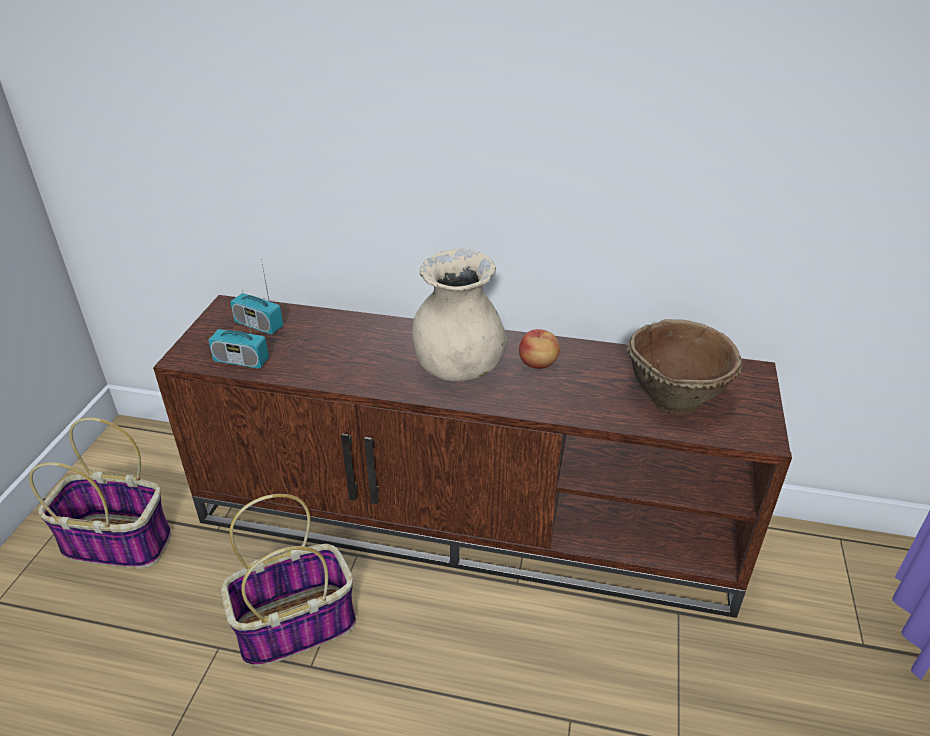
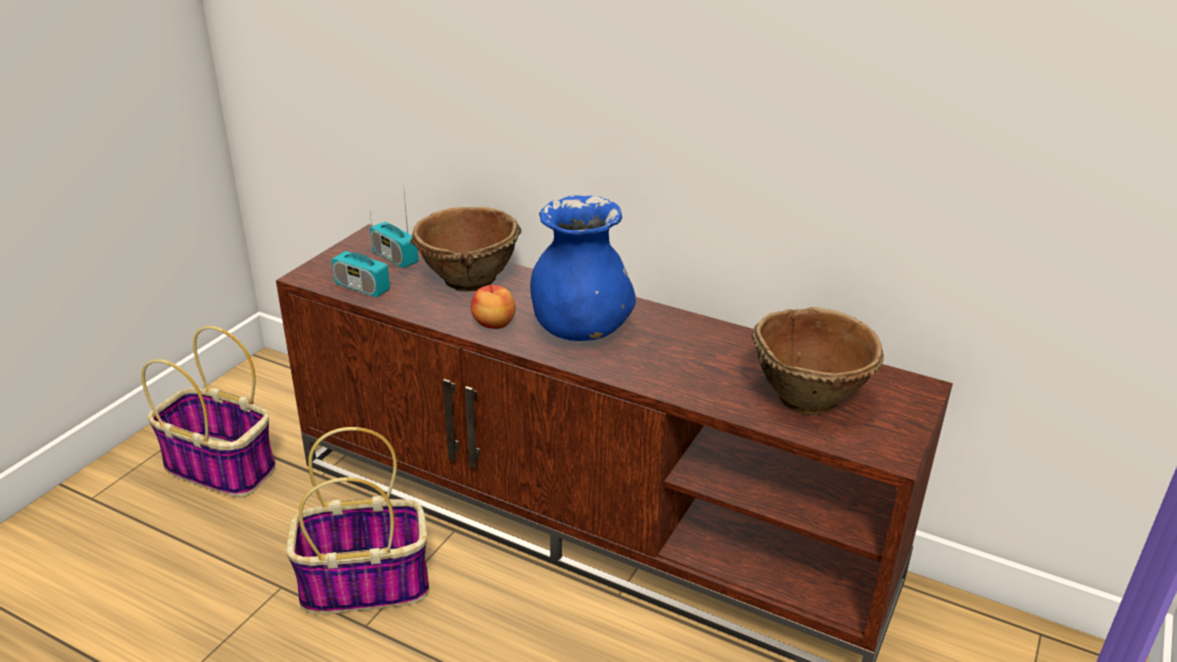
camera: 15 degrees right, 5 degrees down
(336, 337) = (468, 280): none -> brown bowl
(458, 369) = (580, 330): beige vase -> blue vase
(538, 364) = (670, 339): apple -> apple (493, 324)

